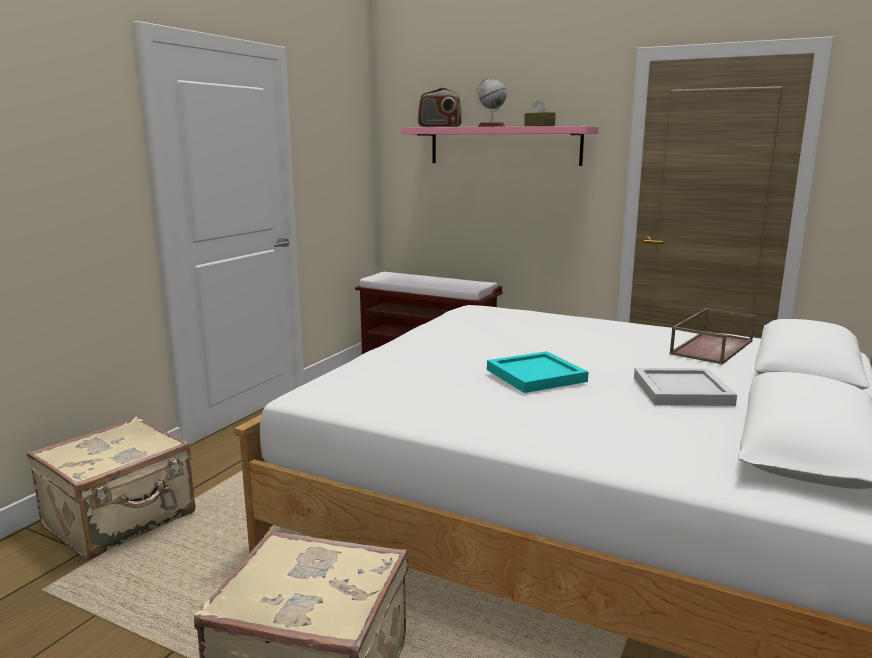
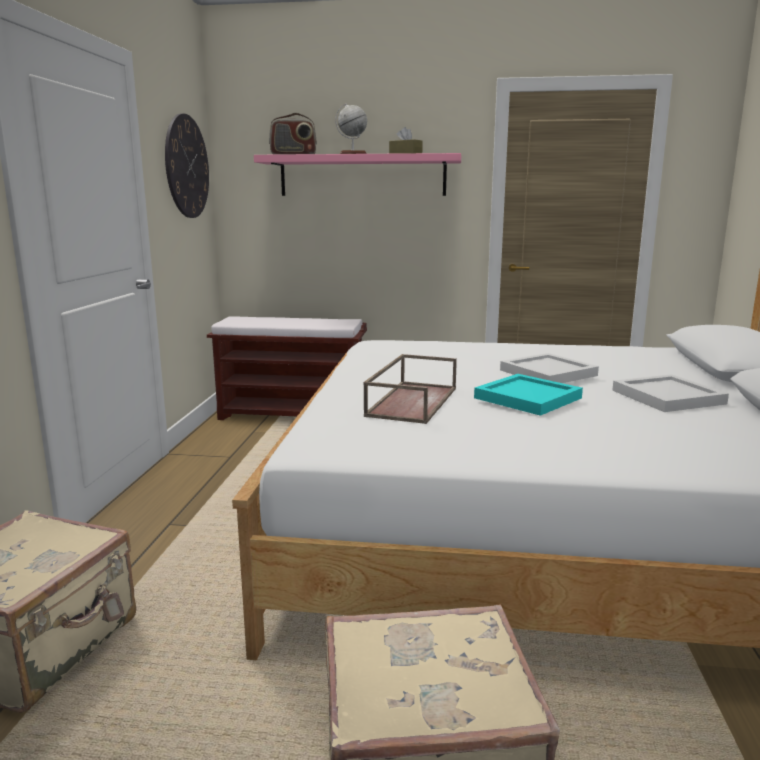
camera: 20 degrees left, 0 degrees up
(344, 138) = (187, 167): none -> wall clock
(590, 354) = (549, 373): none -> white tray
(711, 347) = (635, 357): brown tray -> brown tray (411, 401)

